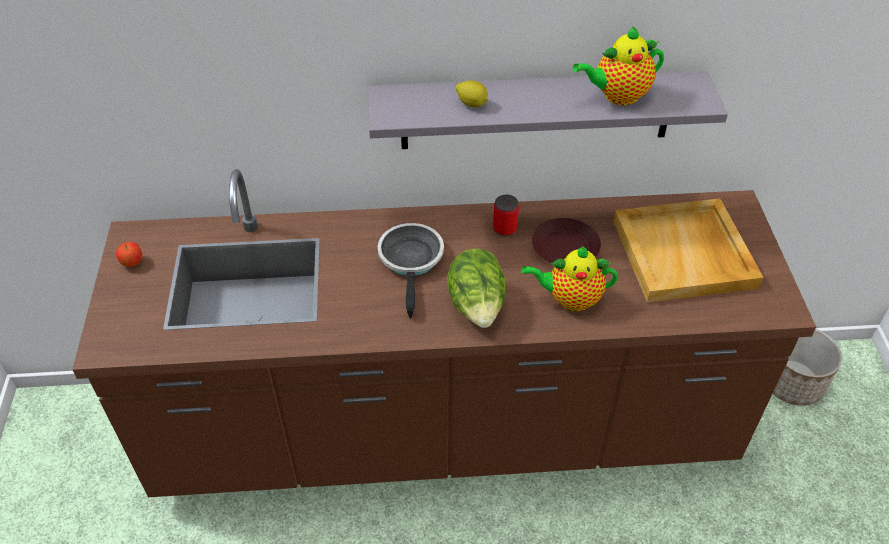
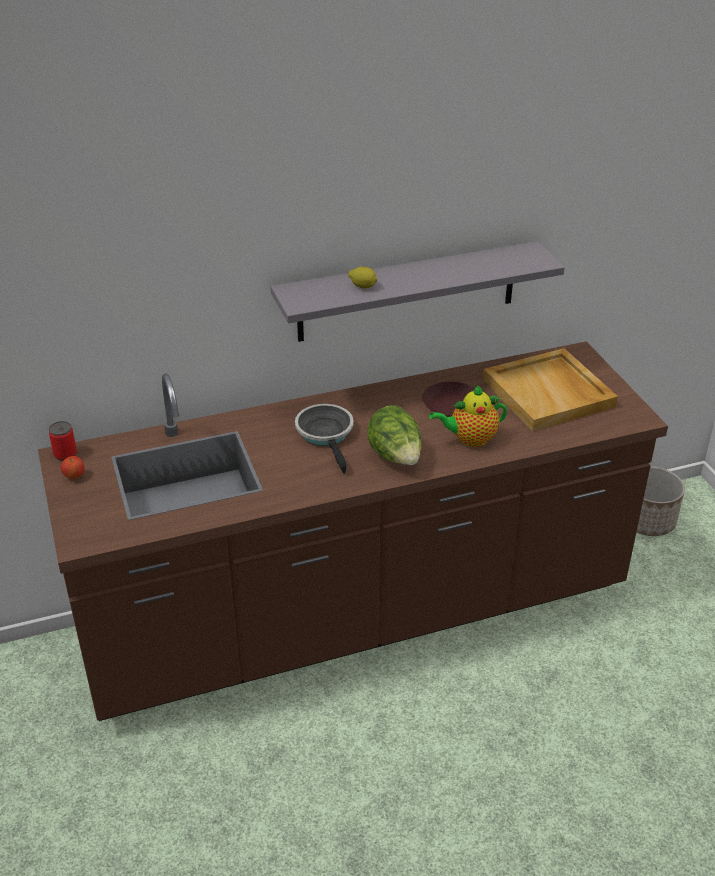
camera: 15 degrees left, 10 degrees down
(504, 229) = (395, 399): can -> can (65, 454)
(617, 96) = (476, 266): teapot -> none

